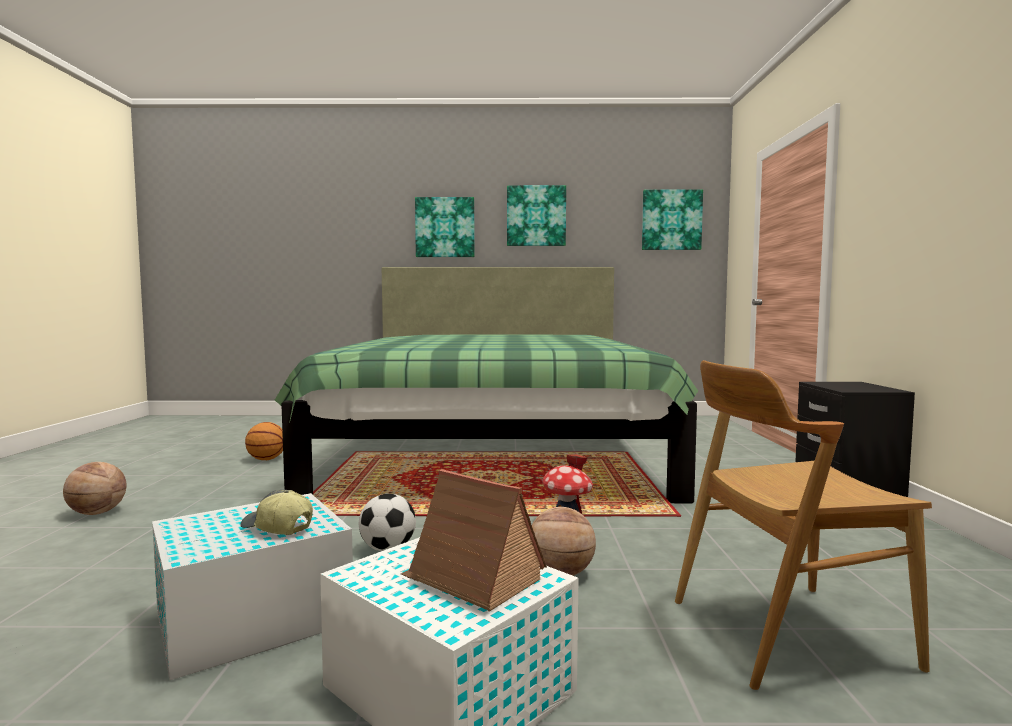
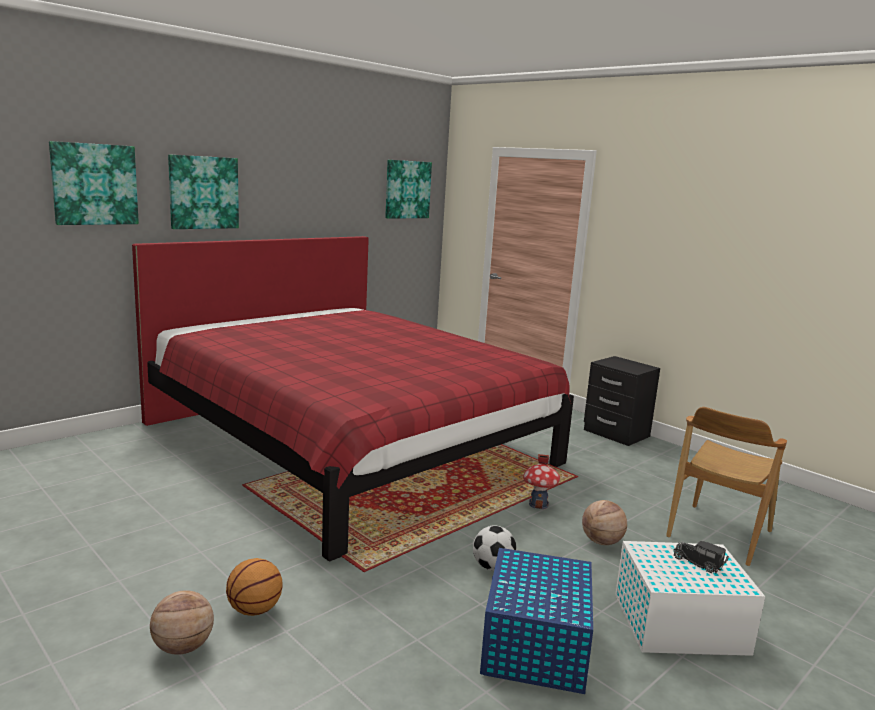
camera: 45 degrees left, 10 degrees up
(250, 618) = (534, 646): white storage box -> blue storage box
(267, 459) = (174, 523): basketball -> basketball (254, 610)
(276, 528) = (561, 579): cap -> none
(472, 578) = (700, 563): toy house -> toy truck
(493, 447) = (349, 444): green bed -> red bed
(536, 216) = (297, 182): picture -> picture (94, 184)

